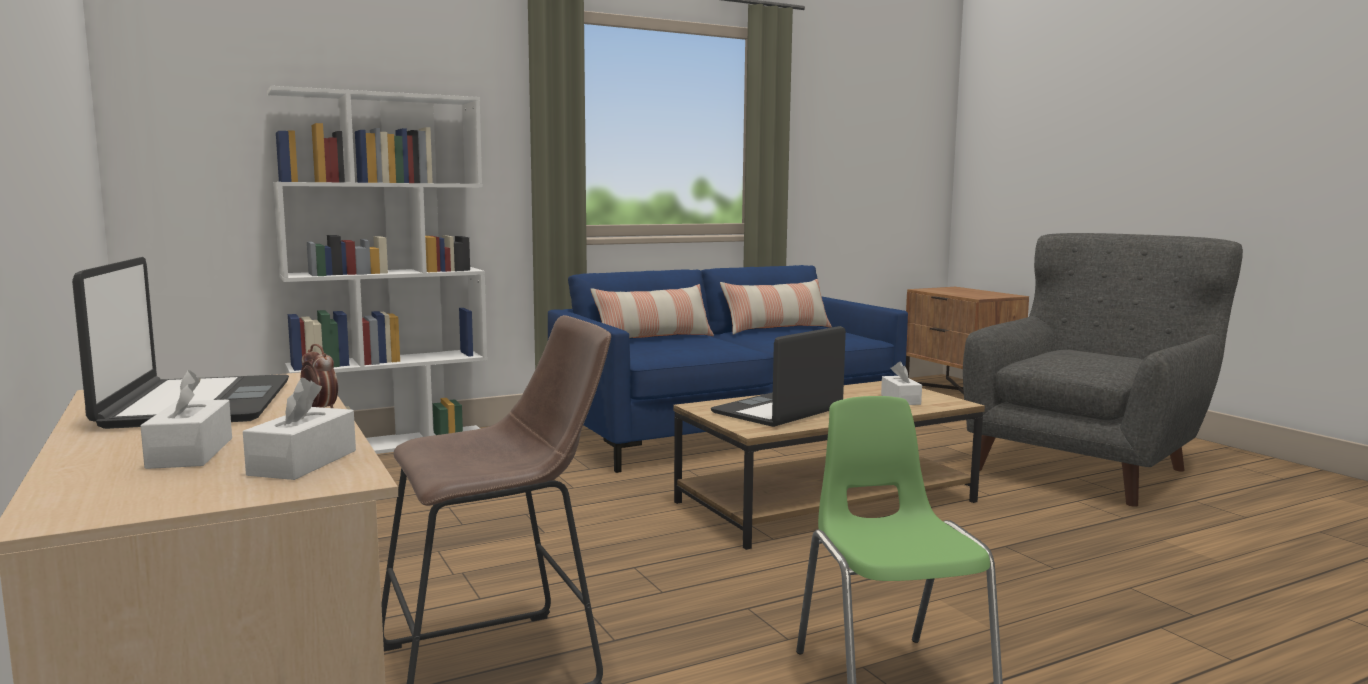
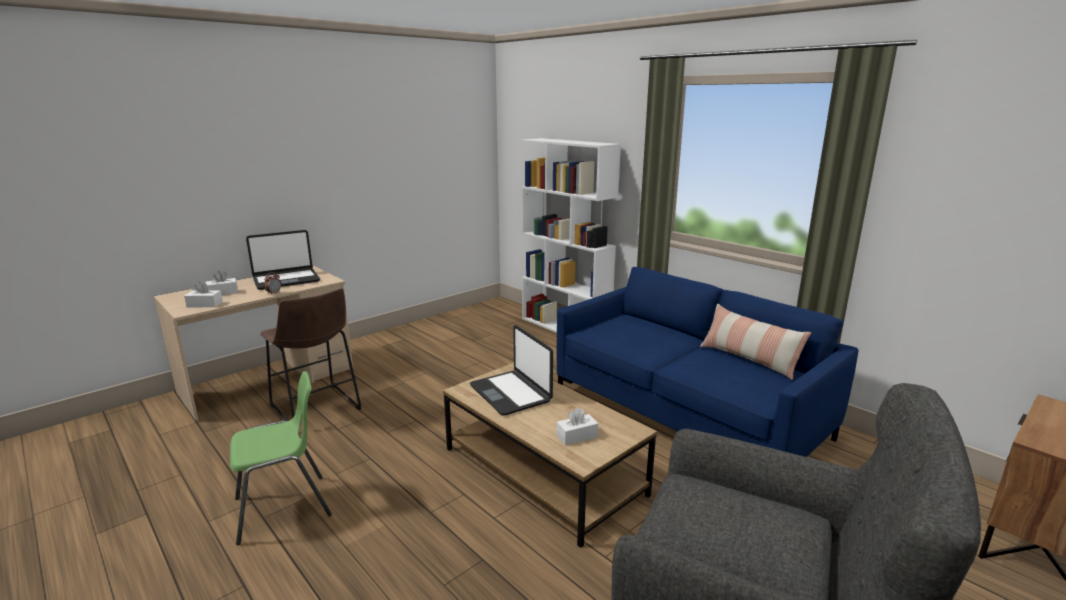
camera: 75 degrees right, 10 degrees up
(654, 338) = (650, 326): pillow -> none
(778, 412) = (511, 393): laptop -> laptop turned 150 degrees counterclockwise

